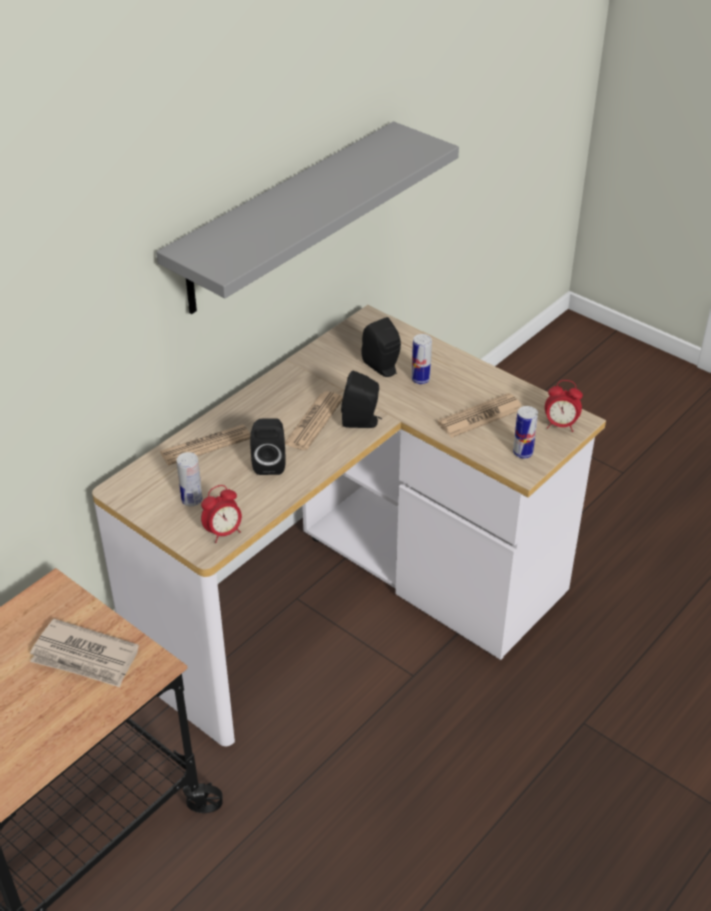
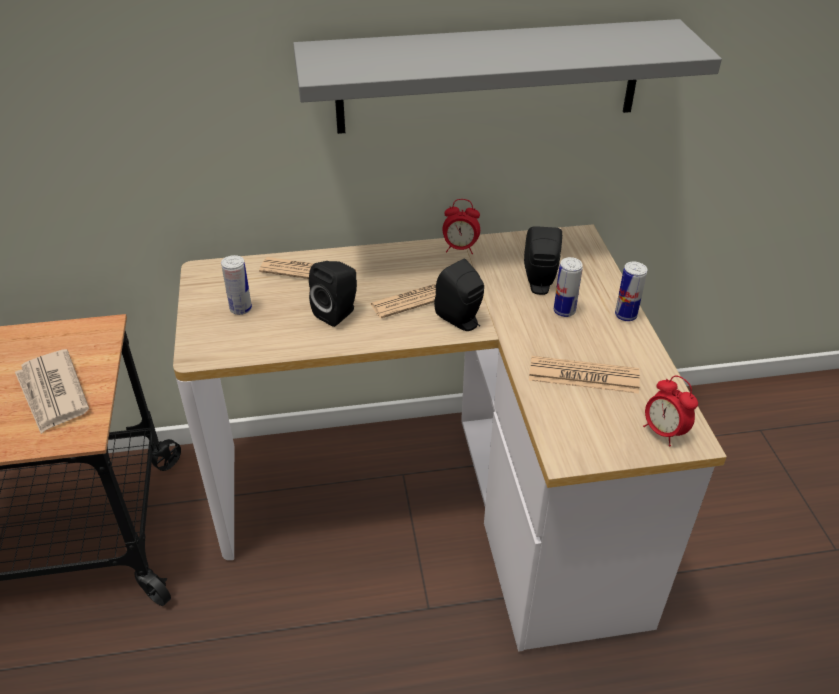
camera: 40 degrees right, 0 degrees up
(223, 532) = (228, 349): alarm clock -> alarm clock (460, 249)
(522, 453) = (586, 437): can -> can (625, 315)

